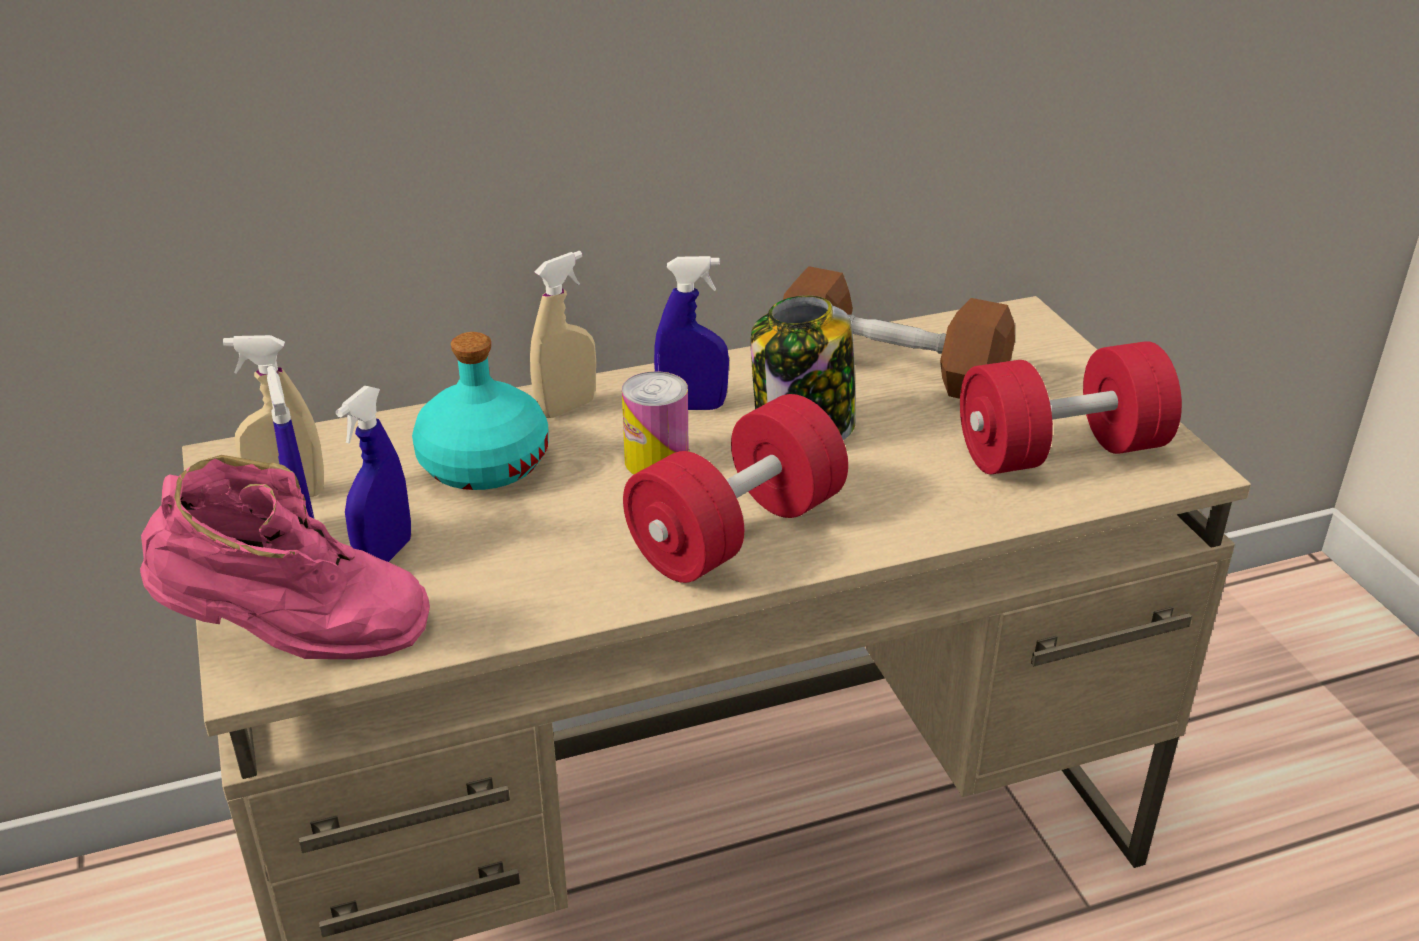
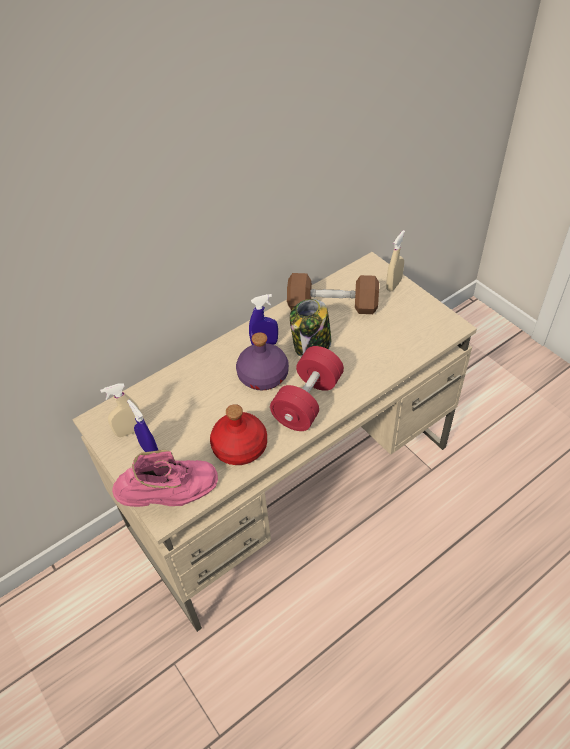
camera: 15 degrees left, 15 degrees up
(385, 555) = (183, 449): blue spray bottle -> none
(483, 464) = (198, 395): turquoise bottle -> none
(520, 580) = (240, 446): none -> red bottle
(566, 408) = (217, 358): beige spray bottle -> beige spray bottle (393, 285)
(656, 461) = (263, 375): can -> purple bottle
(1060, 452) = (407, 331): red dumbbell -> none

